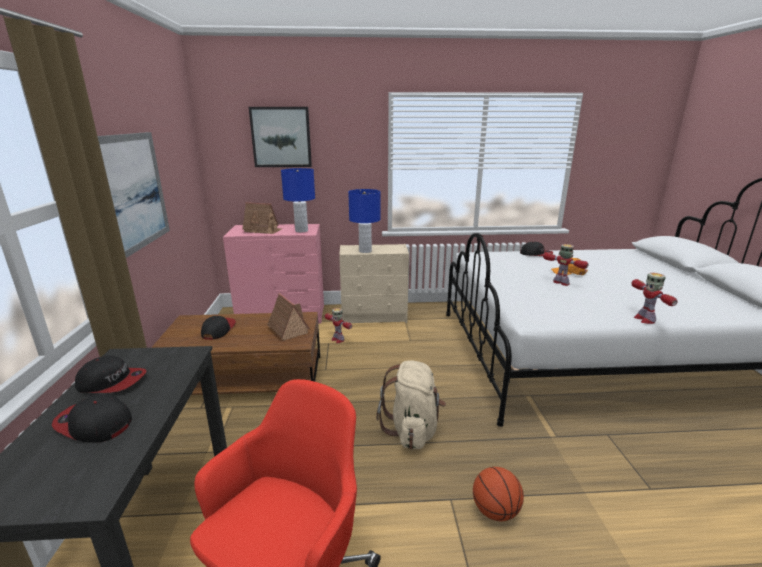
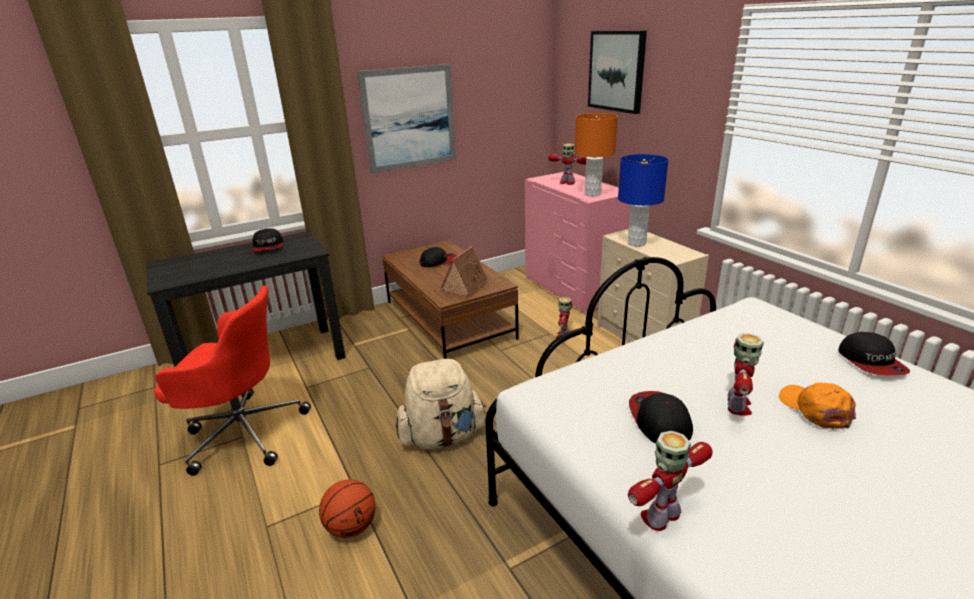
camera: 65 degrees right, 5 degrees up
(94, 423) = (224, 259): cap -> cap (659, 420)
(263, 230) = (567, 183): toy house -> toy robot
(301, 230) = (593, 194): blue table lamp -> orange table lamp

